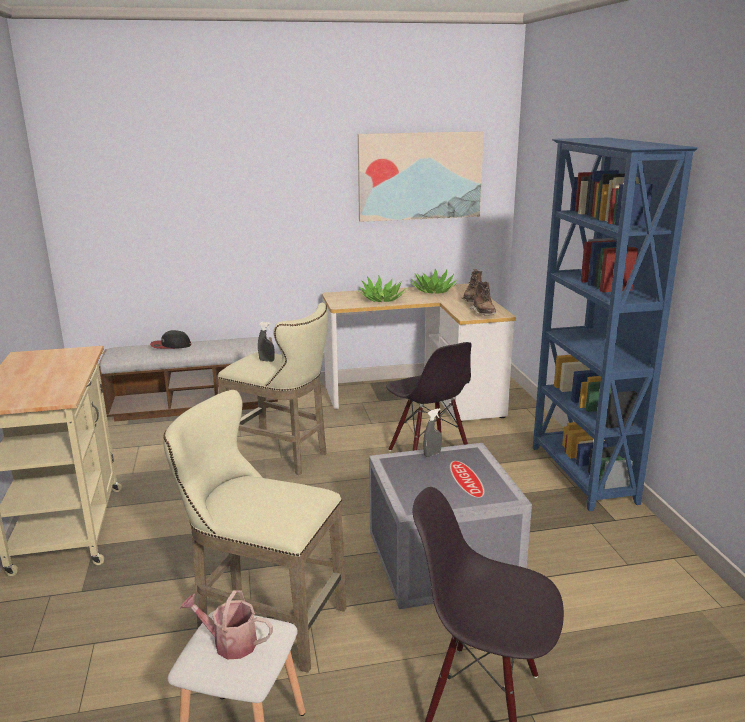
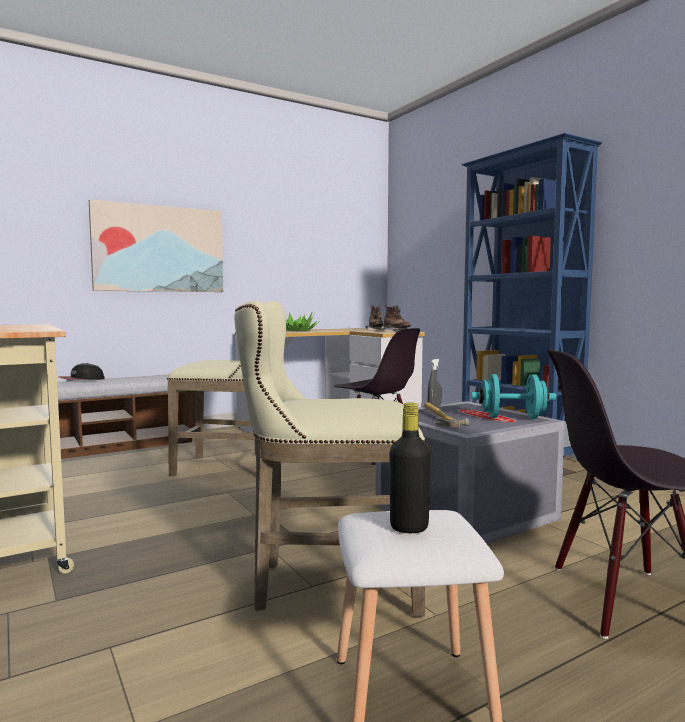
camera: 20 degrees left, 15 degrees down
(229, 643) = (409, 527): watering can -> black bottle
(266, 360) = (220, 360): grey spray bottle -> none
(410, 479) = (437, 419): none -> hammer
(419, 176) = (316, 231): picture -> picture (159, 249)
(433, 291) = (335, 329): potted plant -> none
(485, 489) = (512, 417): none -> turquoise dumbbell

